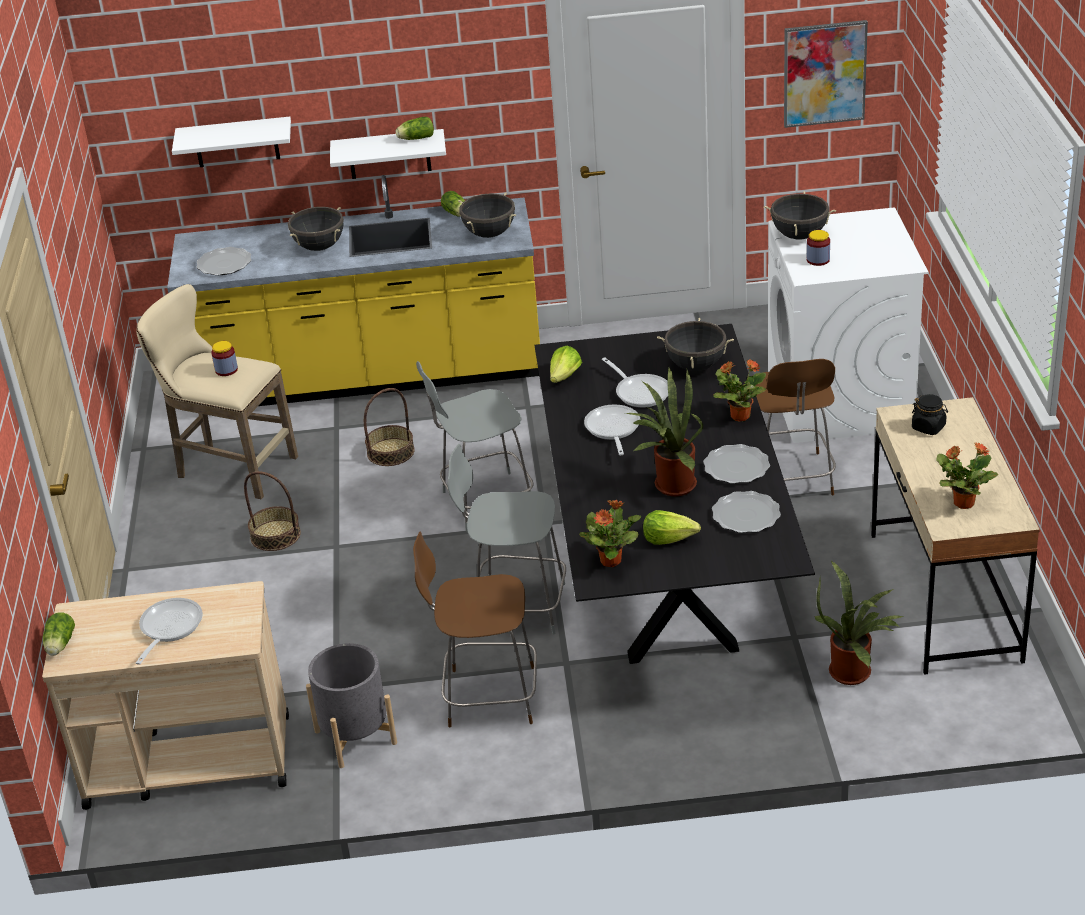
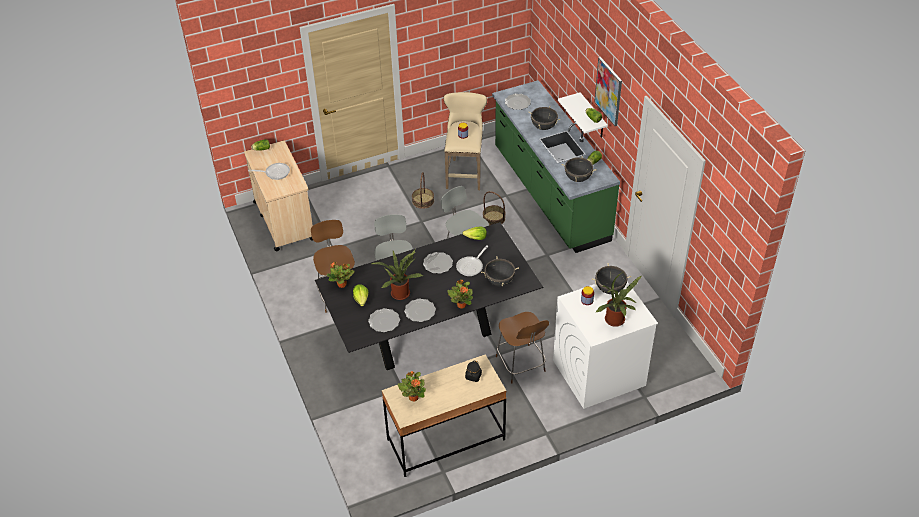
camera: 70 degrees right, 10 degrees up
(236, 142) = (559, 63): white shelf -> none
(355, 737) = (306, 262): grey planter -> none
(370, 378) = (549, 195): yellow counter -> green counter
(612, 430) = (437, 264): frying pan -> plate
(790, 480) = (521, 365): brown chair -> brown chair turned 90 degrees counterclockwise
(824, 73) = (718, 248): picture -> picture (608, 91)
(854, 672) = (383, 413): potted plant -> potted plant (616, 321)

